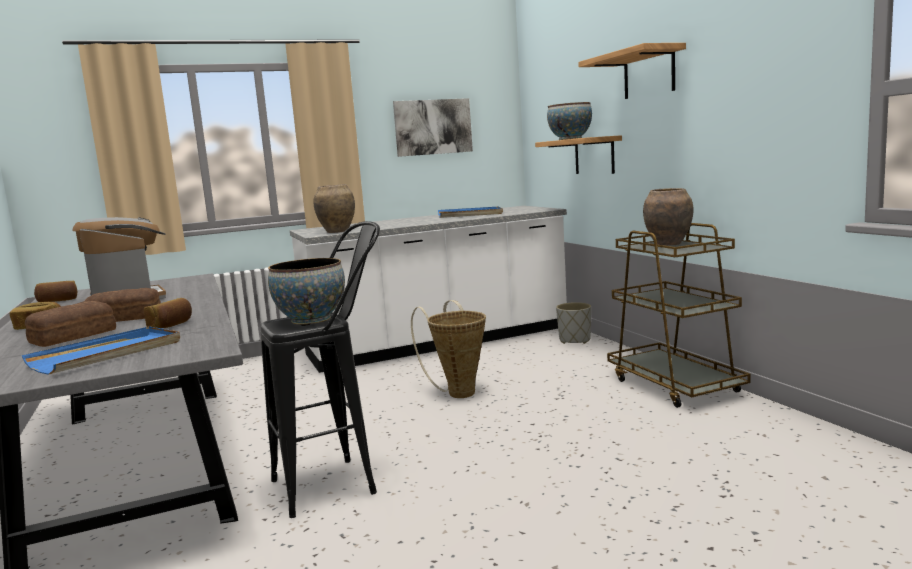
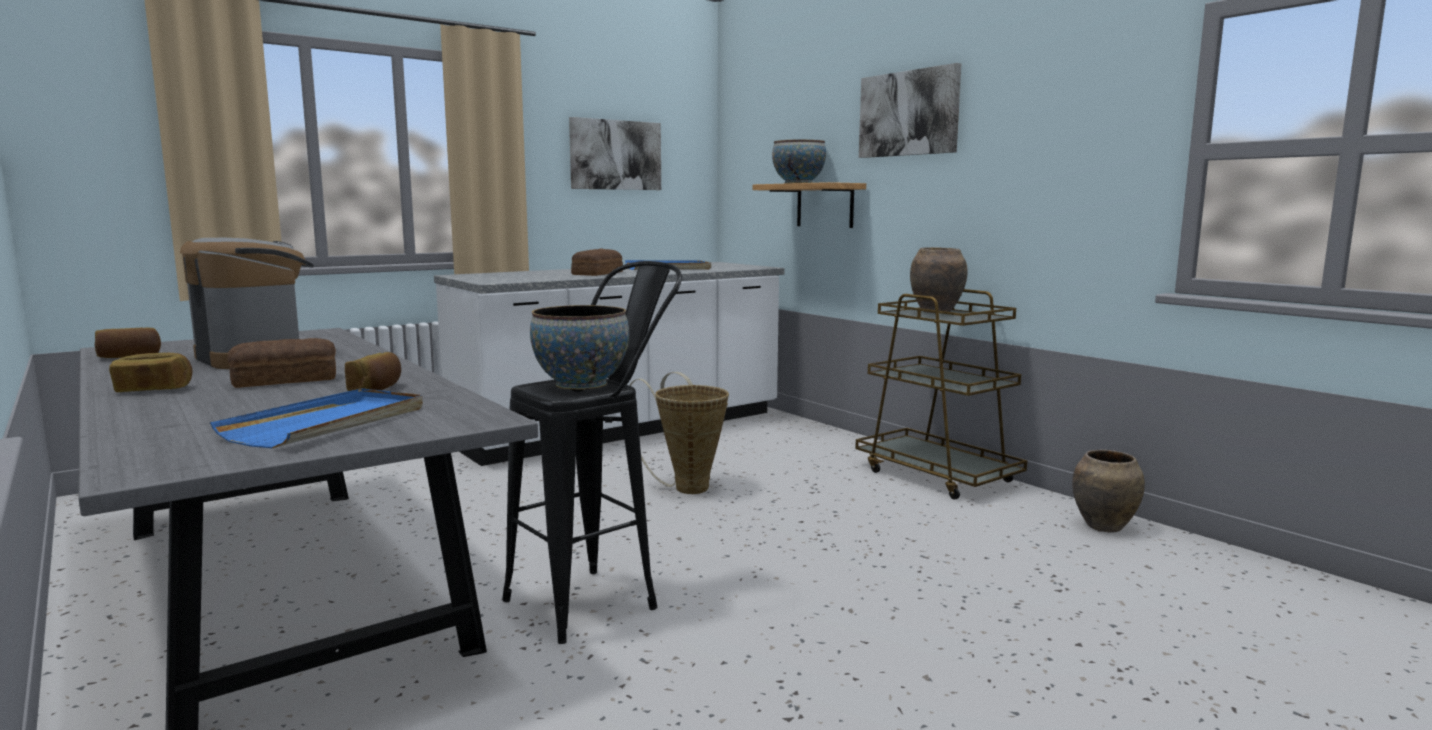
camera: 15 degrees left, 0 degrees up
(71, 336) = (231, 402): bread -> bread (596, 273)
(337, 231) = (514, 279): brown vase -> brown vase (1104, 527)
(575, 340) = (792, 427): grey planter -> none
(649, 73) = (909, 113): shelf -> picture

